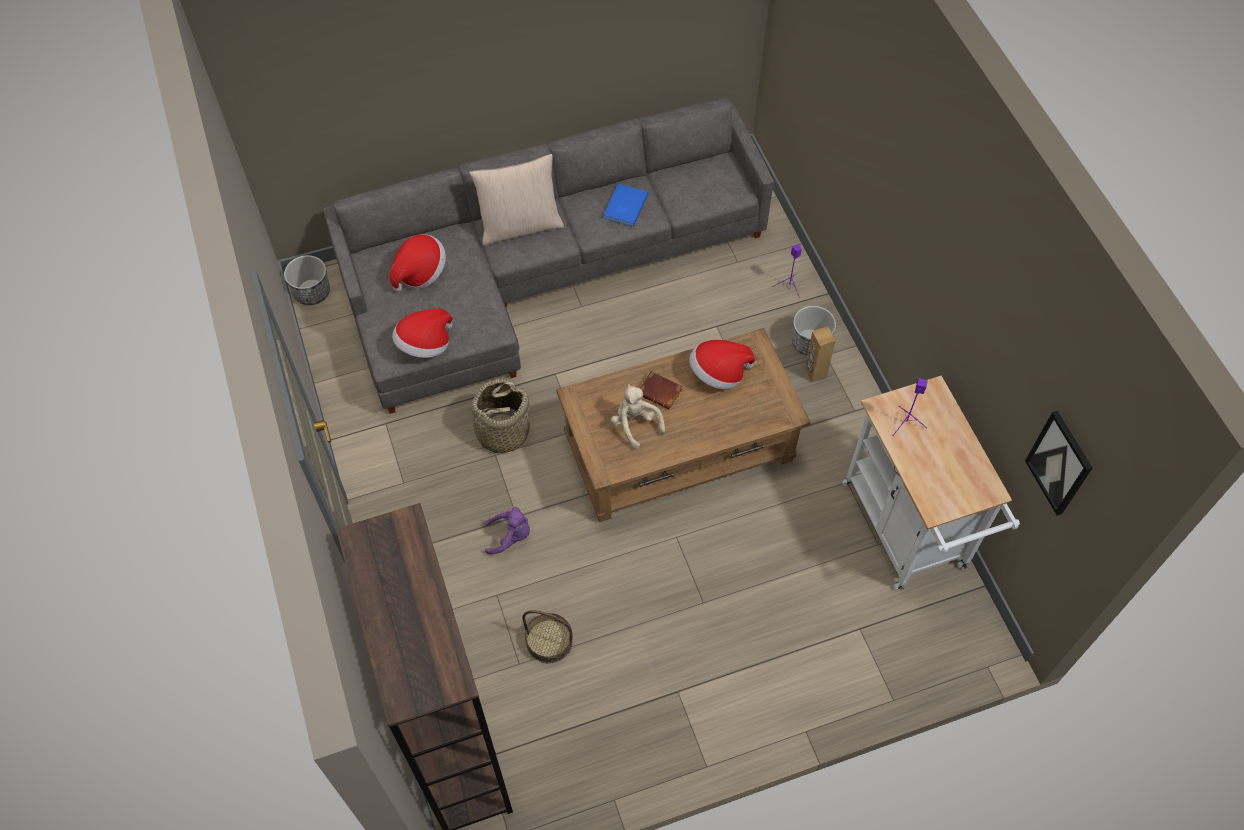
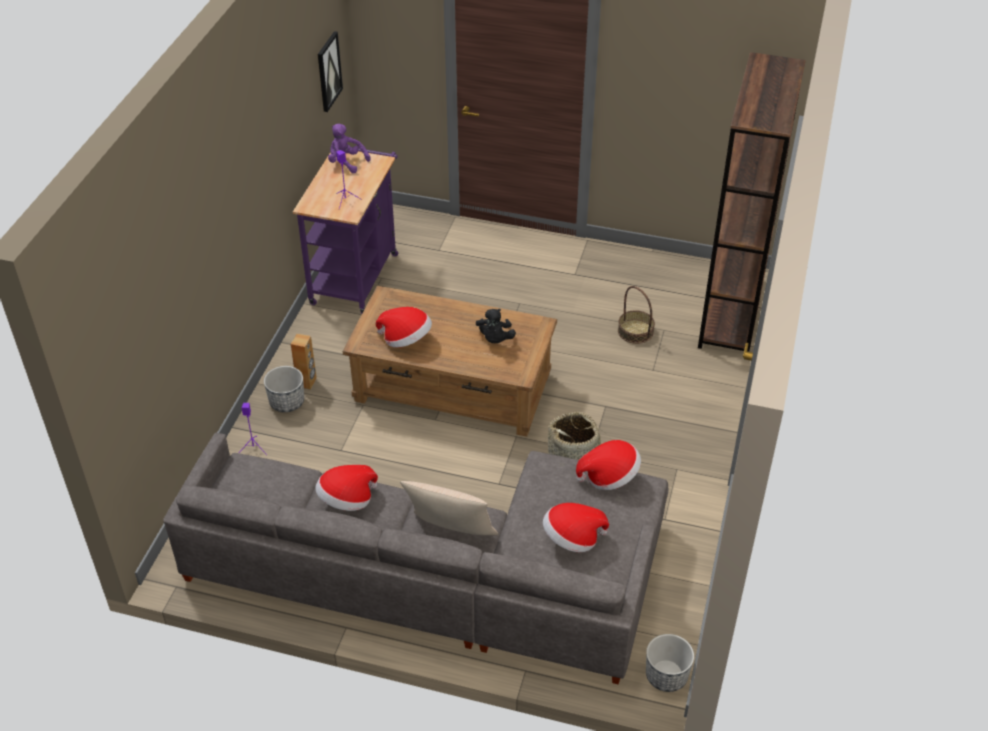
camera: 145 degrees left, 15 degrees down
(510, 536) = (619, 396): purple plush toy -> purple plush toy (346, 162)
(624, 206) = (347, 500): blue book -> hat
(635, 425) = (495, 339): beige plush toy -> black plush toy
(661, 392) = (457, 348): brown book -> none
(908, 532) = (356, 274): white cart -> purple cart

